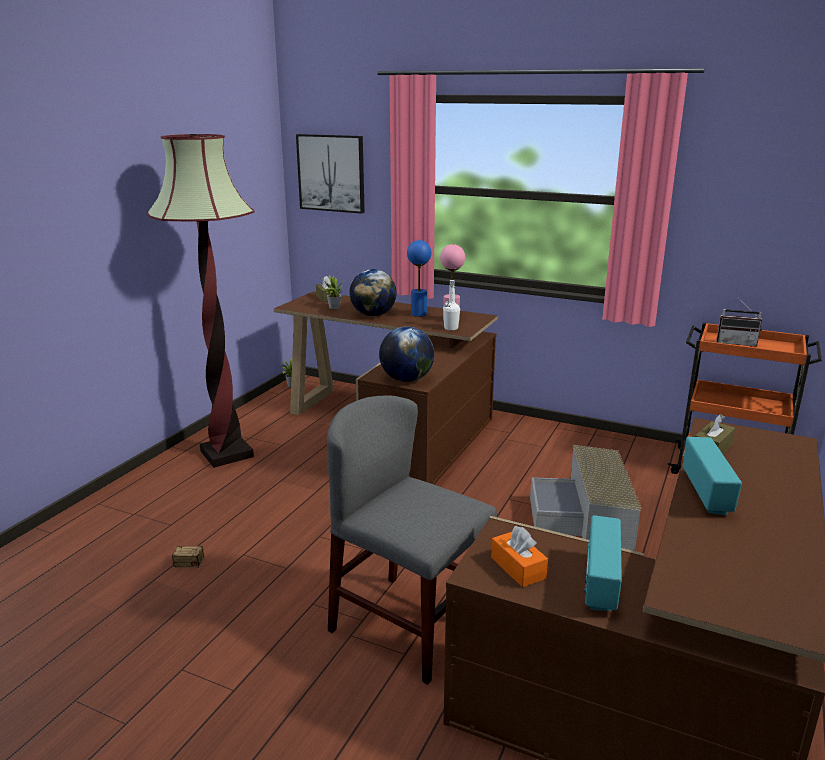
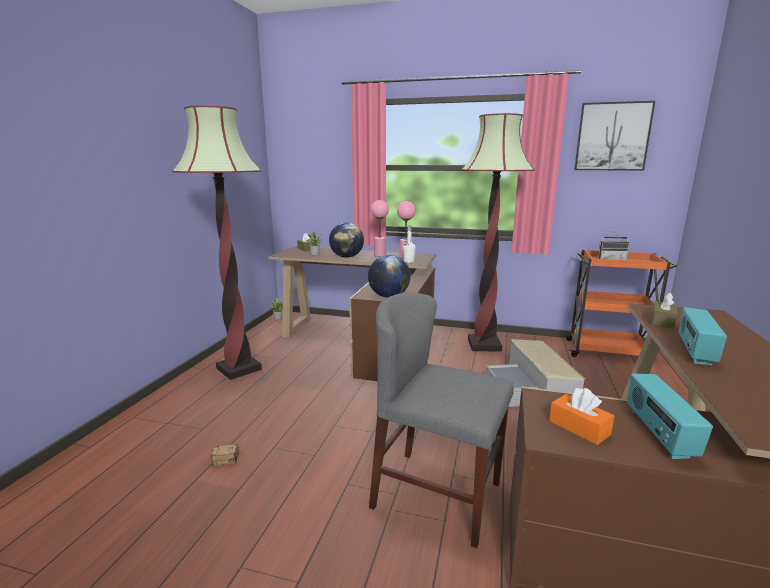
camera: 10 degrees left, 5 degrees down
(331, 173) = (305, 160): picture -> picture (612, 137)
(418, 314) = (379, 255): blue table lamp -> pink table lamp
(555, 446) = (484, 345): none -> floor lamp
(707, 494) = (695, 351): radio -> radio turned 150 degrees counterclockwise

